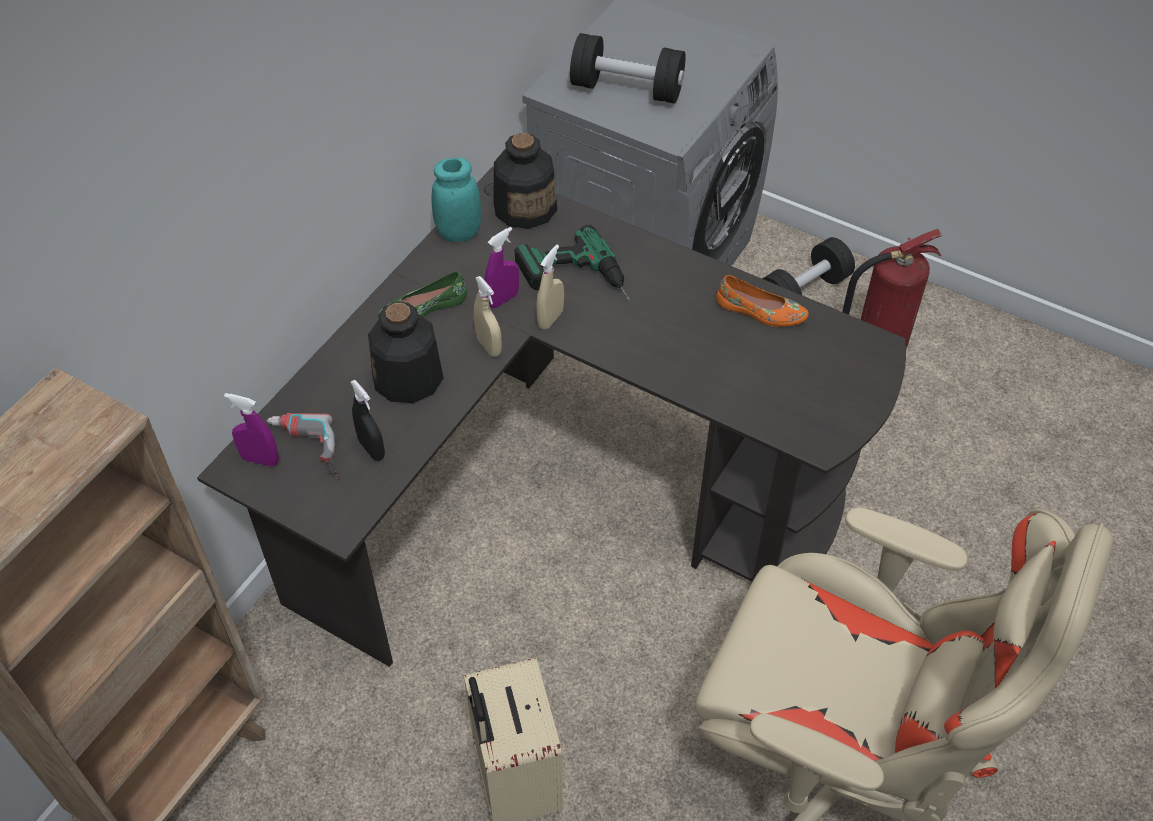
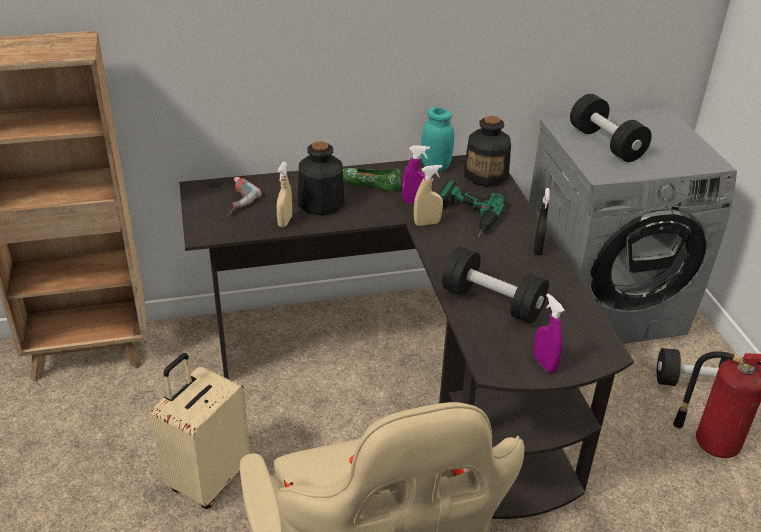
camera: 45 degrees right, 15 degrees down
(260, 459) = (211, 191): purple spray bottle -> purple spray bottle (544, 363)
(371, 449) = (261, 217): black spray bottle -> black spray bottle (538, 249)
(489, 346) = (378, 215): beige spray bottle -> beige spray bottle (285, 221)
(729, 369) = (492, 302): none -> black dumbbell
(760, 312) = (553, 291): orange shoe -> none

